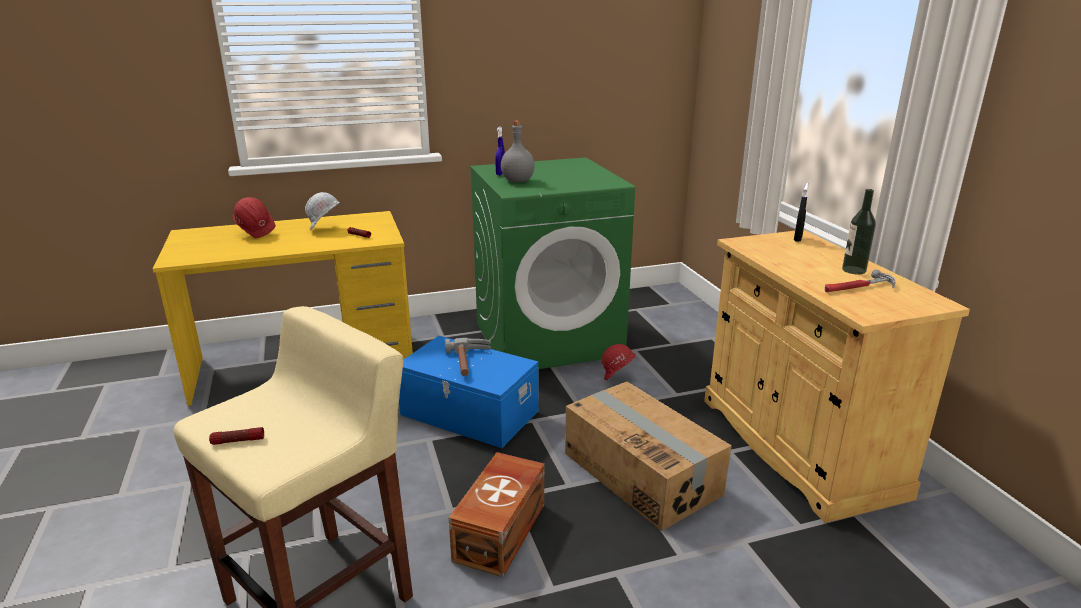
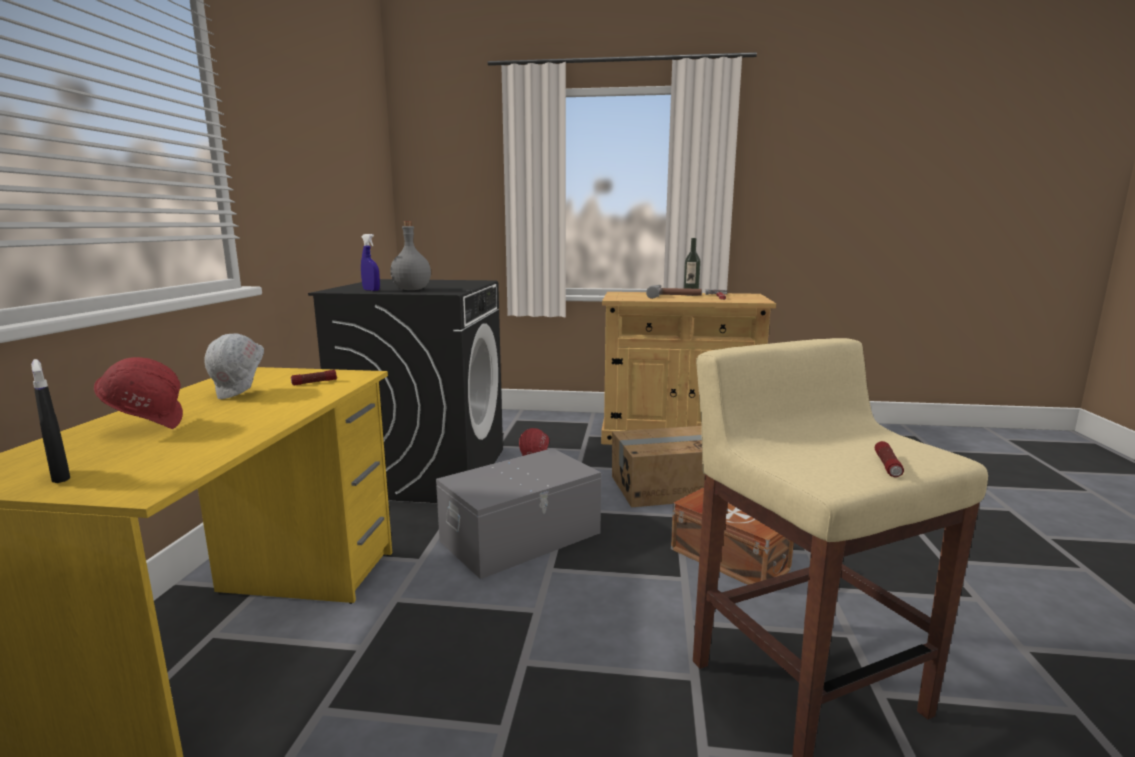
camera: 65 degrees left, 10 degrees down
(469, 414) = (522, 537): blue storage box -> grey storage box
(470, 362) = (521, 473): hammer -> hammer (674, 297)
(548, 338) = (425, 471): green washing machine -> black washing machine
(797, 239) = (624, 293): black spray bottle -> black spray bottle (60, 476)

